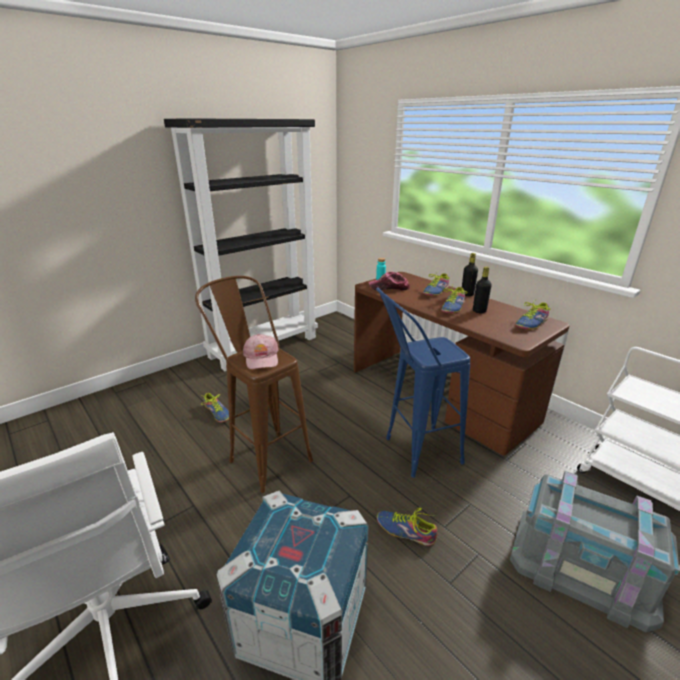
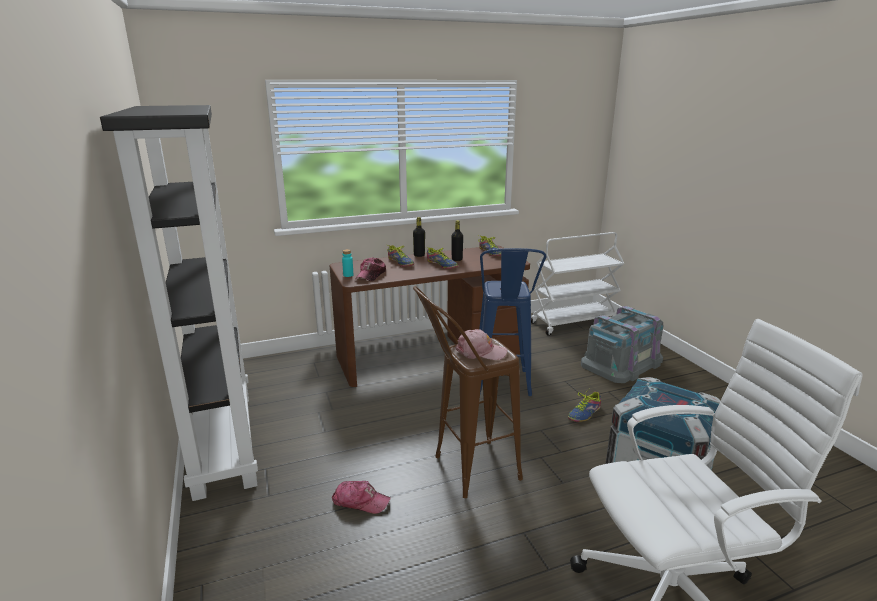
camera: 70 degrees left, 5 degrees down
(217, 413) = (360, 501): shoe -> cap

